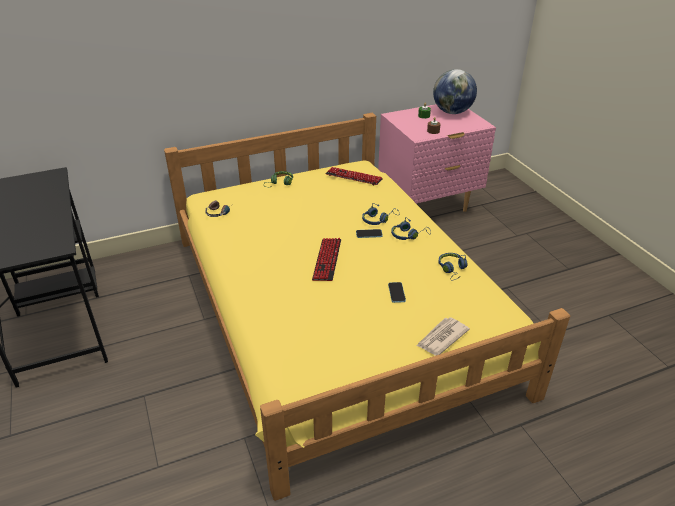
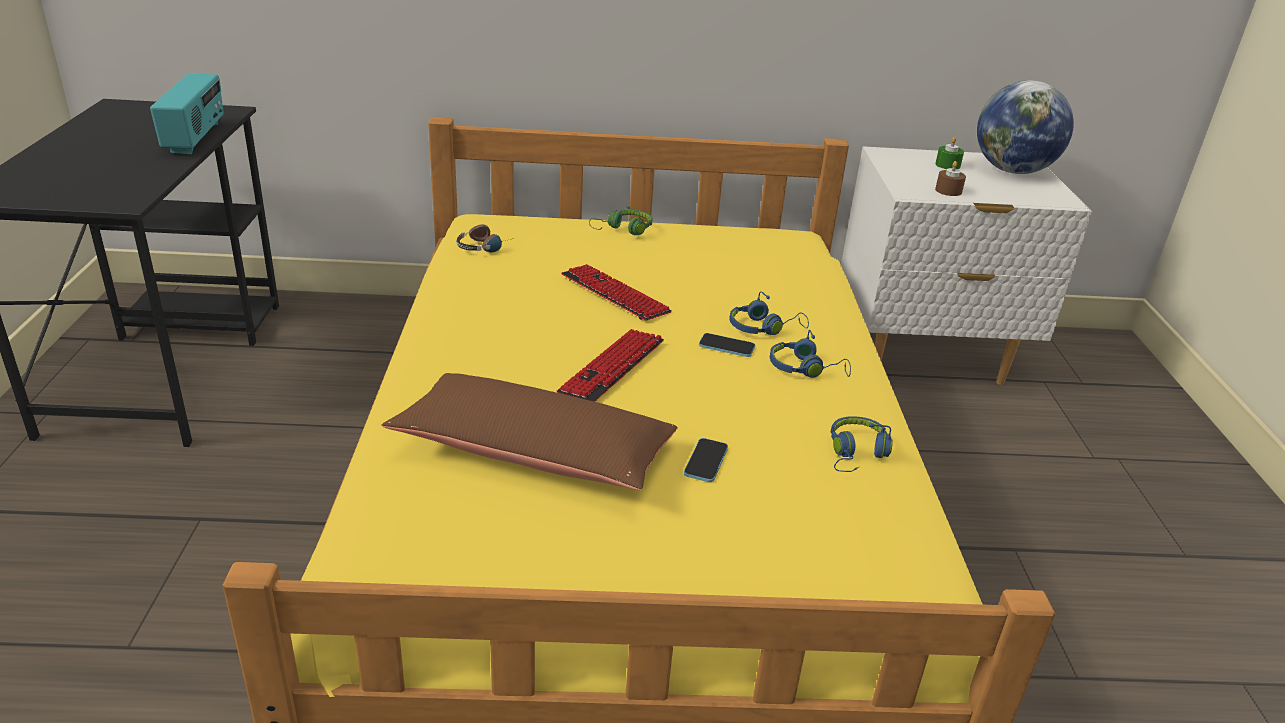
camera: 20 degrees right, 5 degrees down
(55, 196) = (196, 138): none -> radio
(323, 312) = (534, 452): none -> brown pillow
(353, 177) = (767, 250): keyboard -> keyboard (614, 294)
(427, 206) = (925, 357): pink nightstand -> white nightstand
(441, 338) = (740, 575): newspaper -> none

